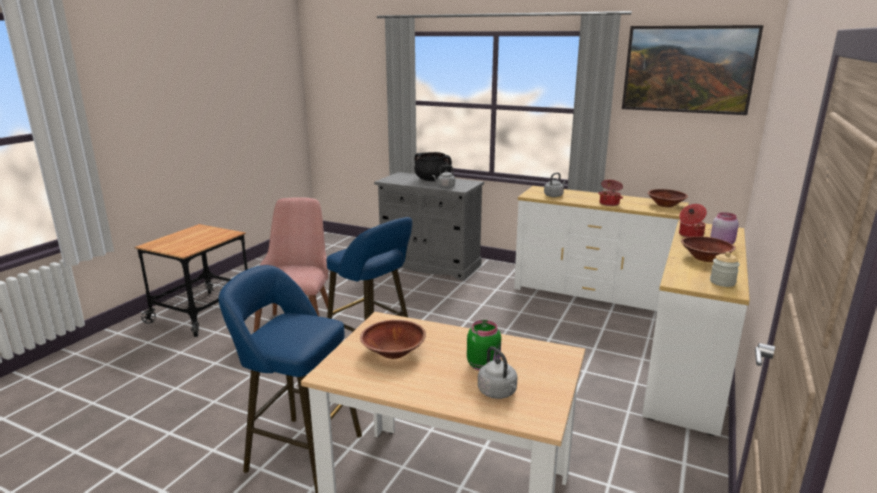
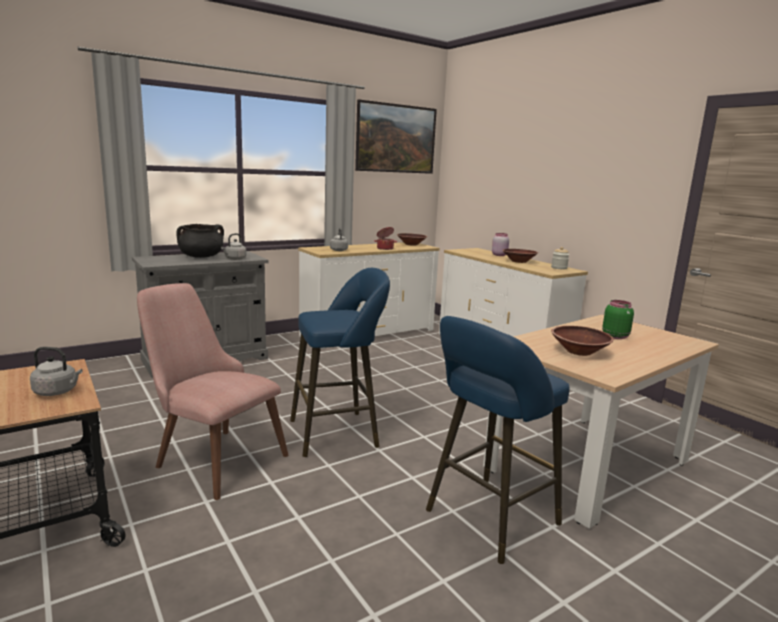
camera: 60 degrees left, 5 degrees down
(498, 393) = (657, 342): grey kettle -> grey kettle (57, 392)
(690, 235) = (475, 254): cooking pot -> none

